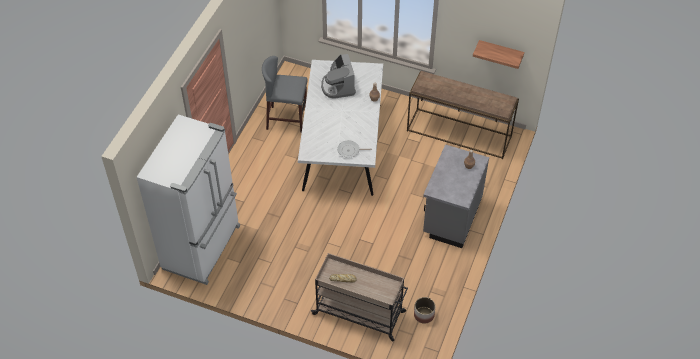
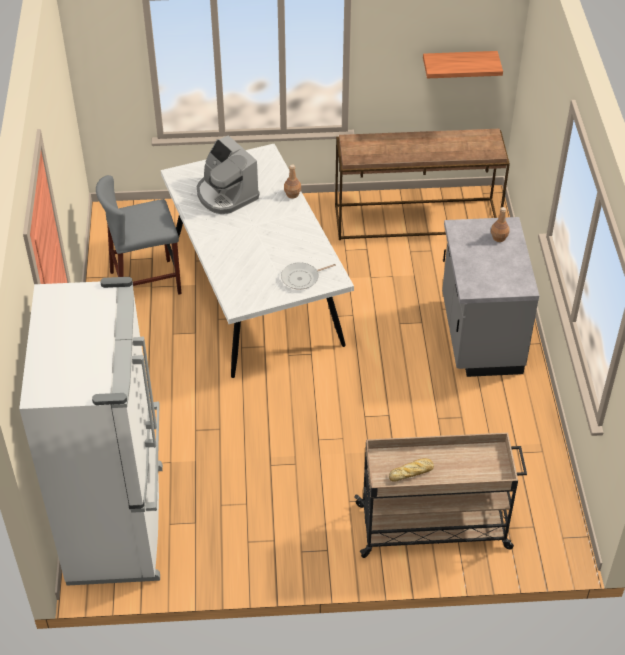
camera: 25 degrees left, 5 degrees down
(423, 315) = (531, 491): planter -> none

